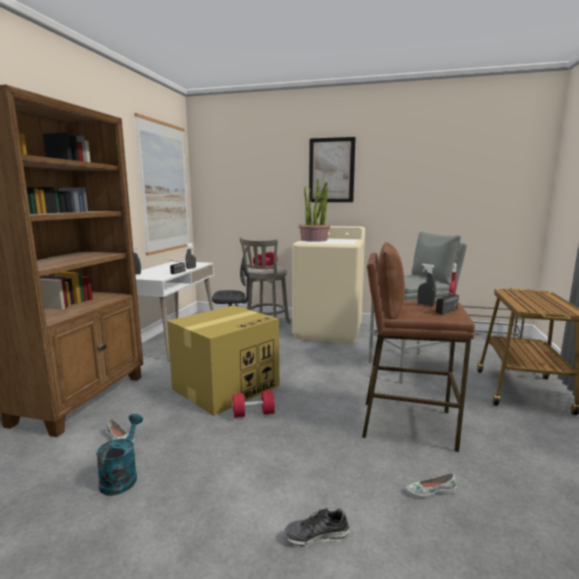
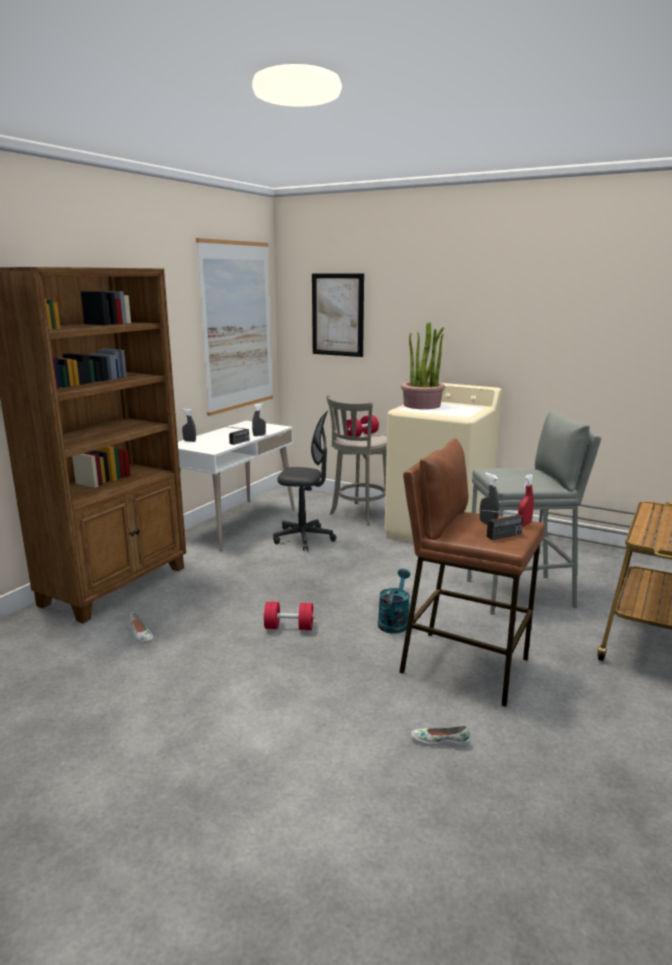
camera: 15 degrees right, 5 degrees up
(121, 476) = (132, 672): turquoise watering can -> turquoise watering can (394, 621)
(227, 387) = (273, 591): cardboard box -> none
(317, 536) = (293, 759): shoe -> none
(331, 170) = (459, 304): picture -> picture (337, 315)

